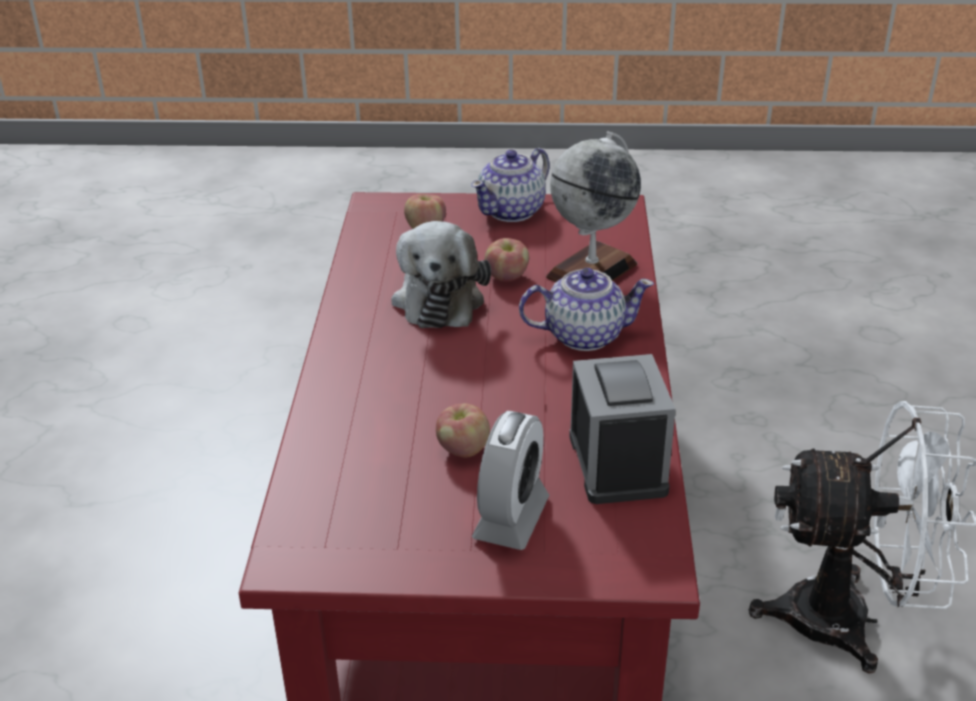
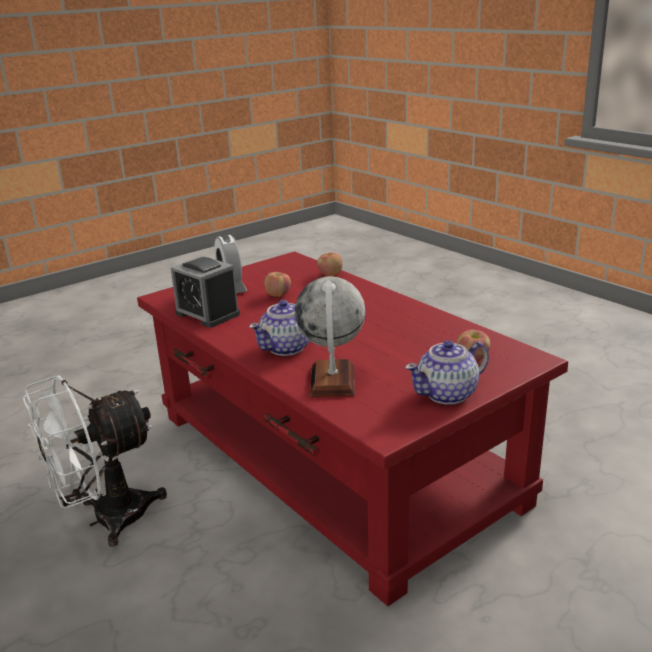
camera: 140 degrees right, 10 degrees down
(439, 298) = (389, 332): plush toy -> none
(507, 277) = (374, 356): apple -> apple (330, 274)
(512, 211) = (448, 394): teapot -> teapot turned 120 degrees counterclockwise

